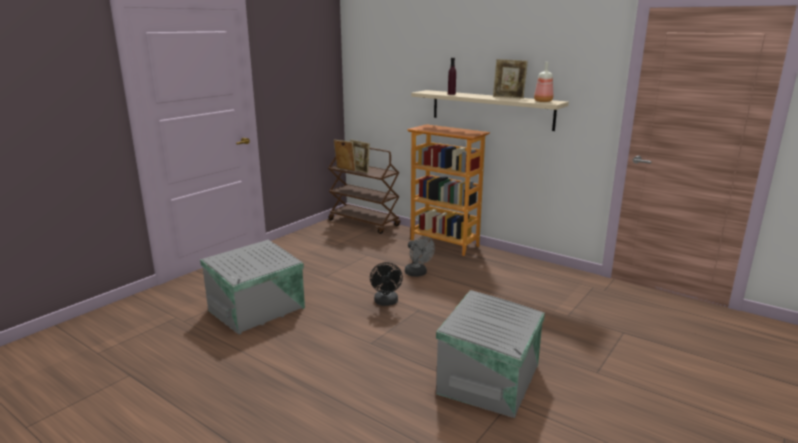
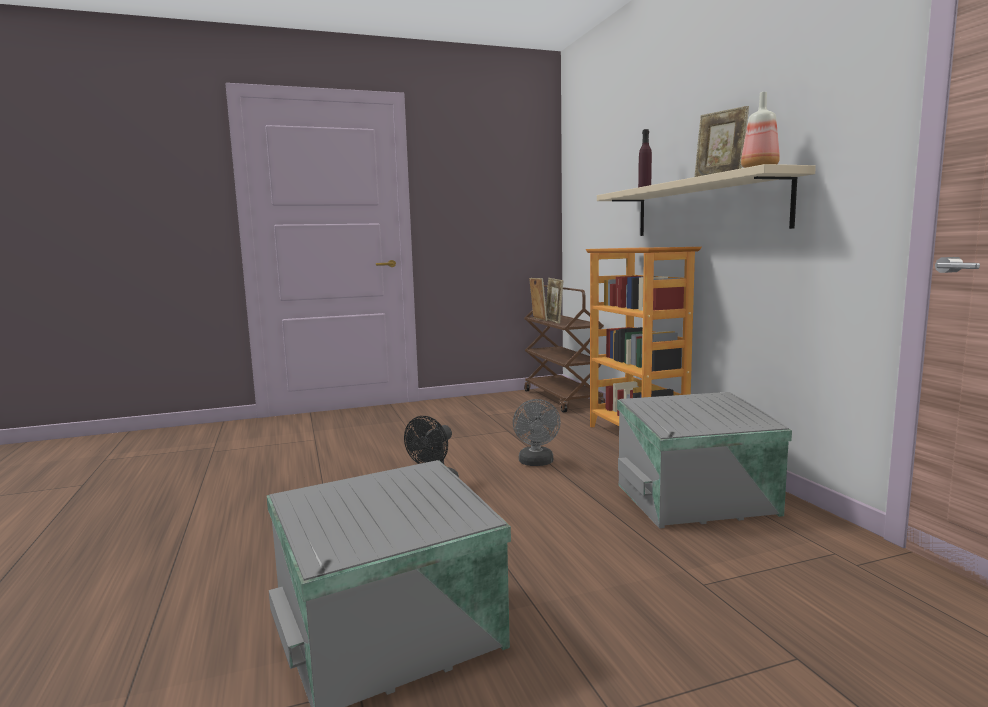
camera: 35 degrees right, 10 degrees down
(258, 309) = (291, 457): grey storage box -> grey storage box (698, 500)

